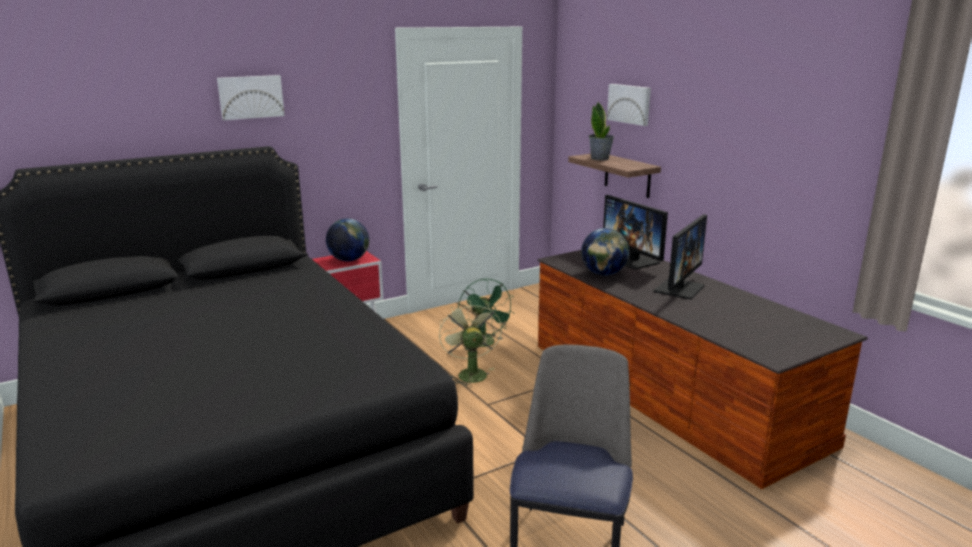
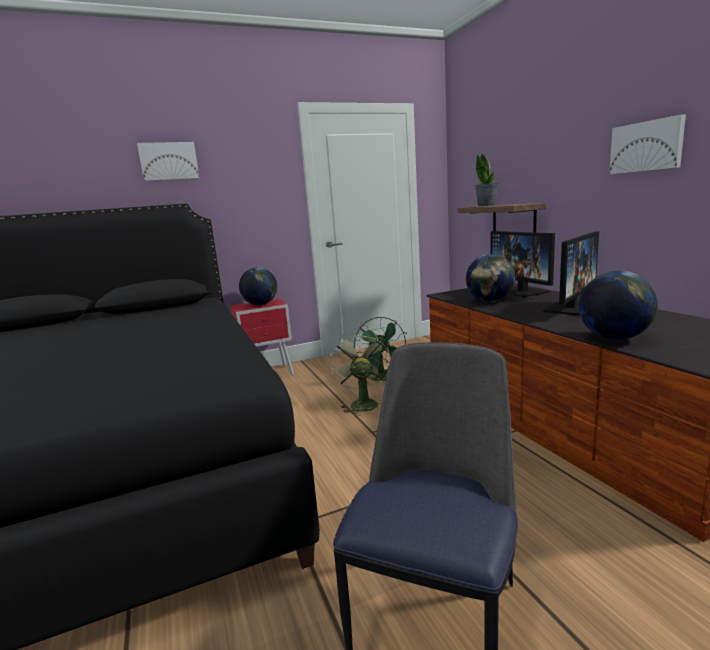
camera: 10 degrees right, 5 degrees down
(630, 104) = (512, 151): picture -> picture (646, 146)
(709, 328) = (614, 338): none -> globe

